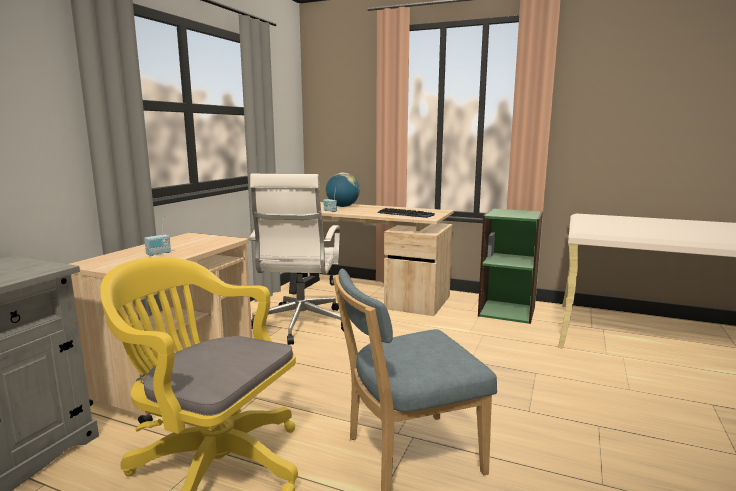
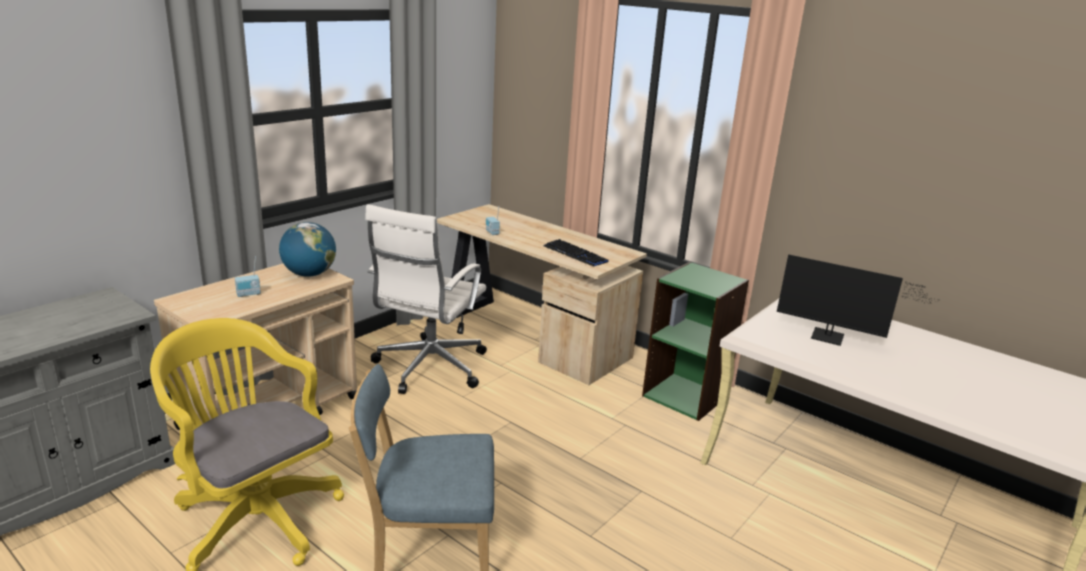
camera: 15 degrees right, 10 degrees up
(342, 206) = (517, 223): globe -> globe (309, 274)
(639, 227) = (833, 338): none -> monitor

